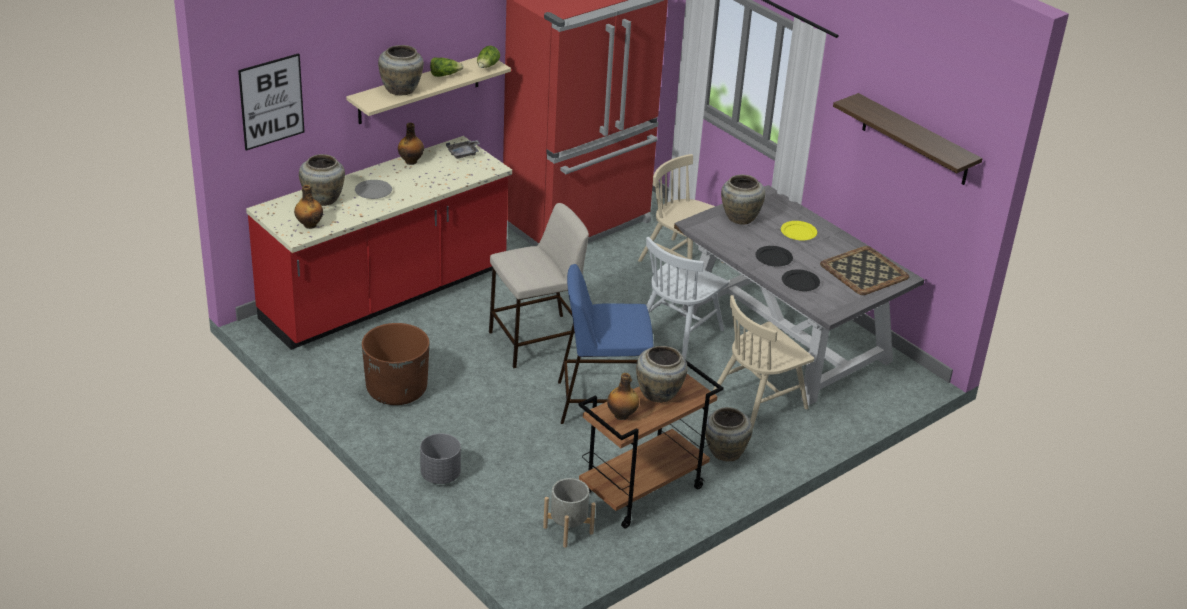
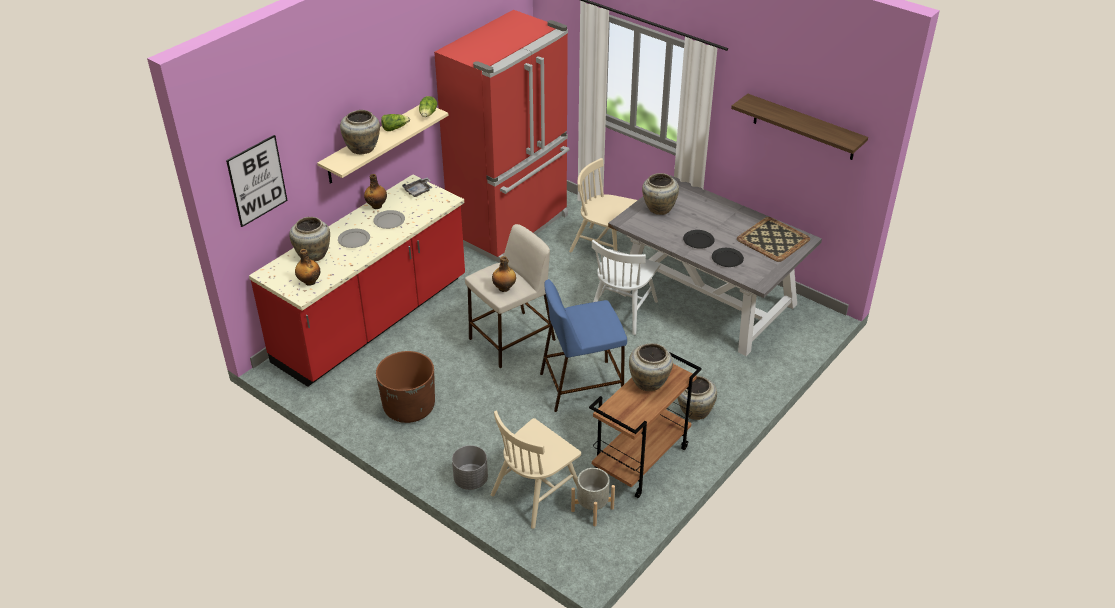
camera: 10 degrees left, 5 degrees up
(419, 178) = (389, 221): none -> grey plate
(622, 415) = (626, 409): bottle -> bottle (504, 288)
(759, 401) = (706, 360): beige chair -> beige chair (536, 492)
(798, 232) = (709, 214): yellow plate -> none

